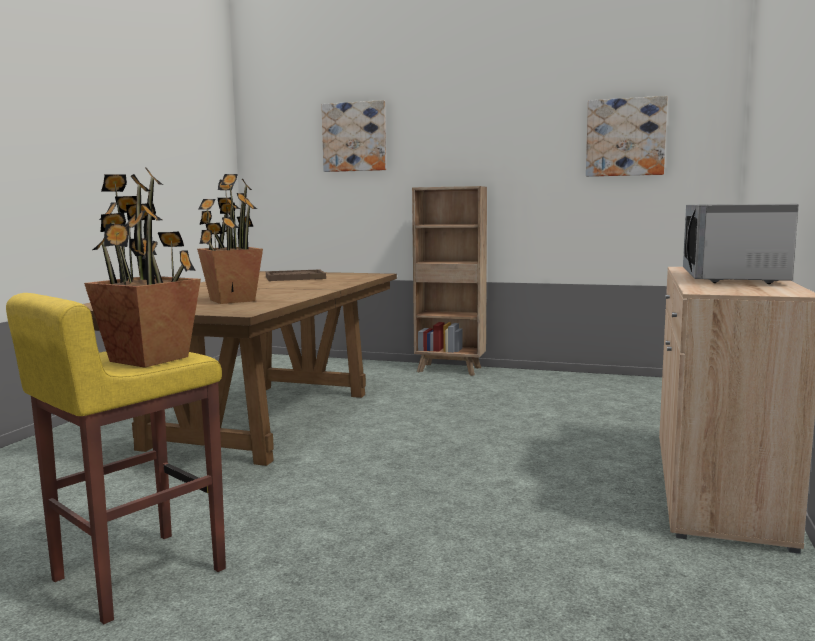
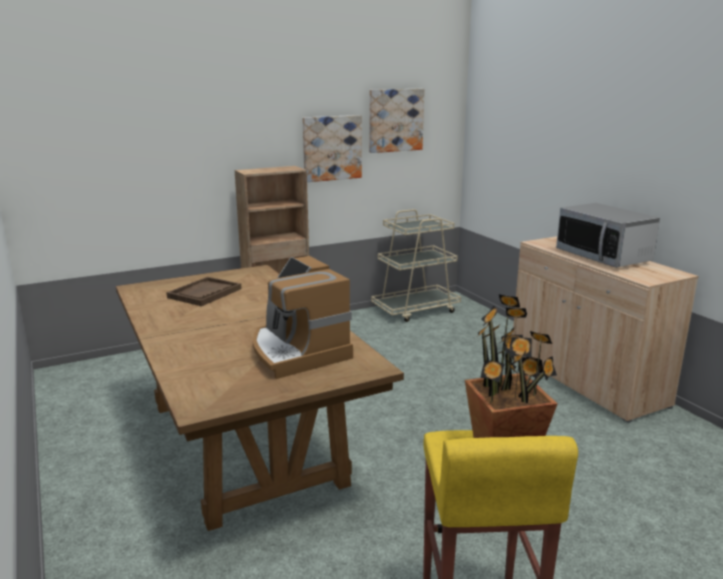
camera: 45 degrees left, 10 degrees up
(231, 300) = (297, 352): potted plant -> coffee machine
(354, 137) = (153, 118): picture -> picture (332, 148)
(631, 384) = (416, 310): none -> beige cart

